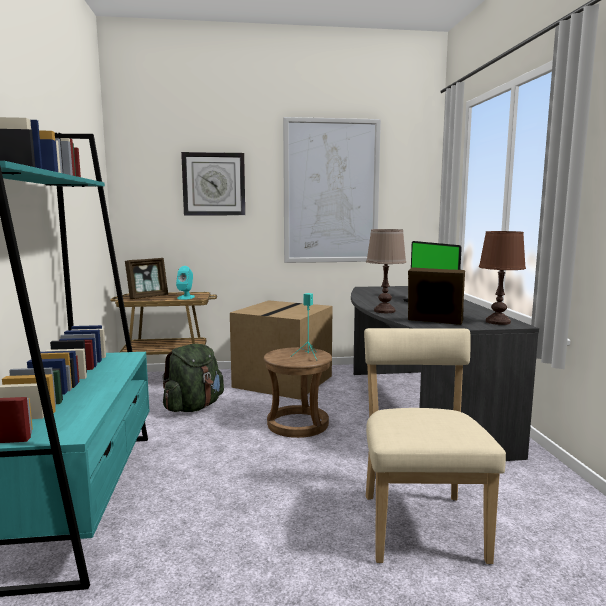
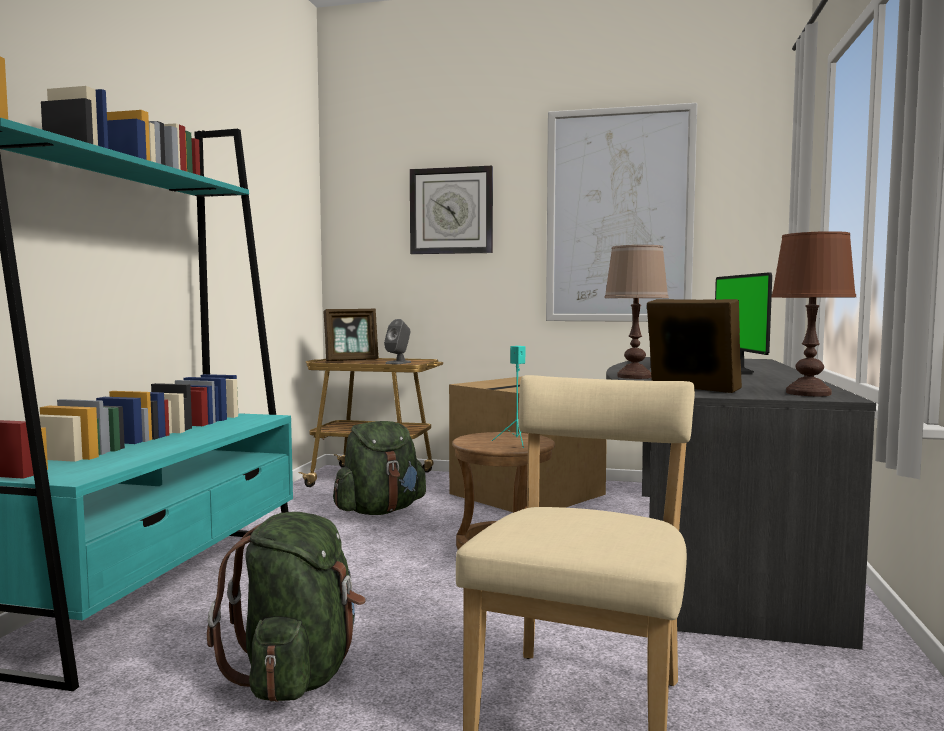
camera: 20 degrees right, 5 degrees down
(186, 297) = (398, 363): turquoise speaker -> grey speaker
(239, 540) = (297, 674): none -> green backpack

